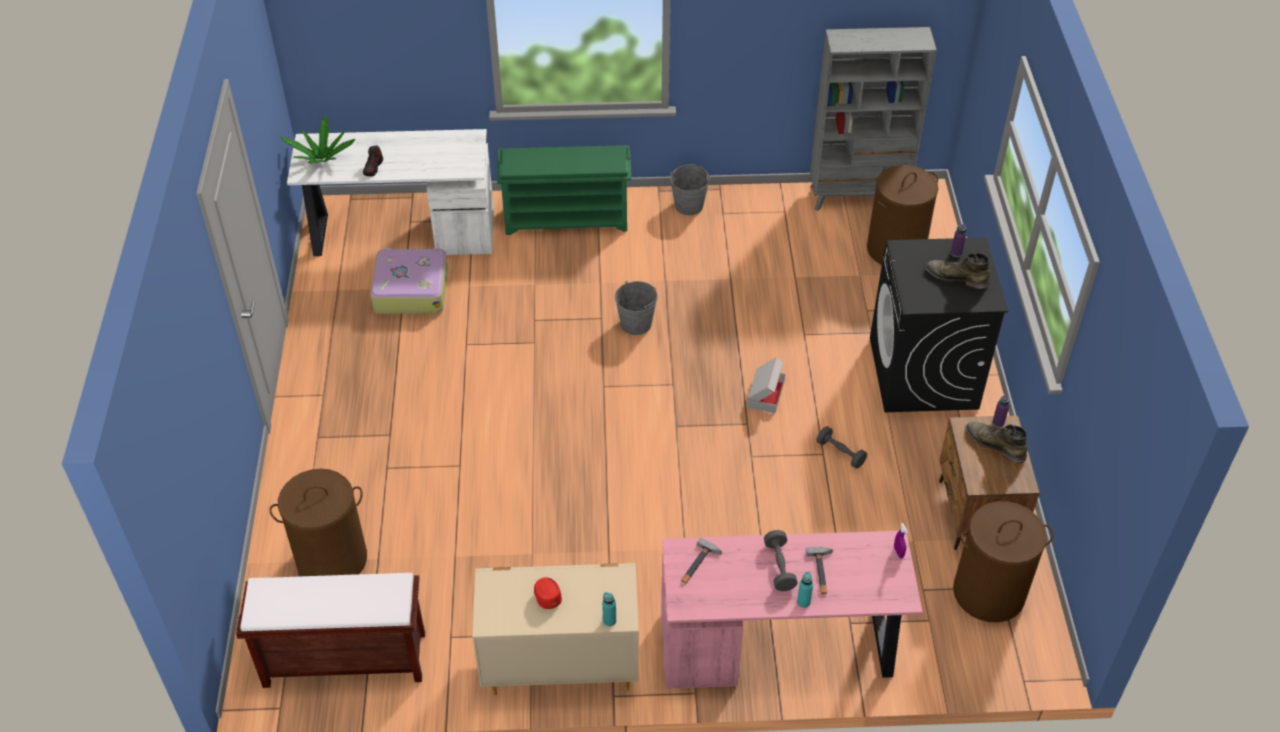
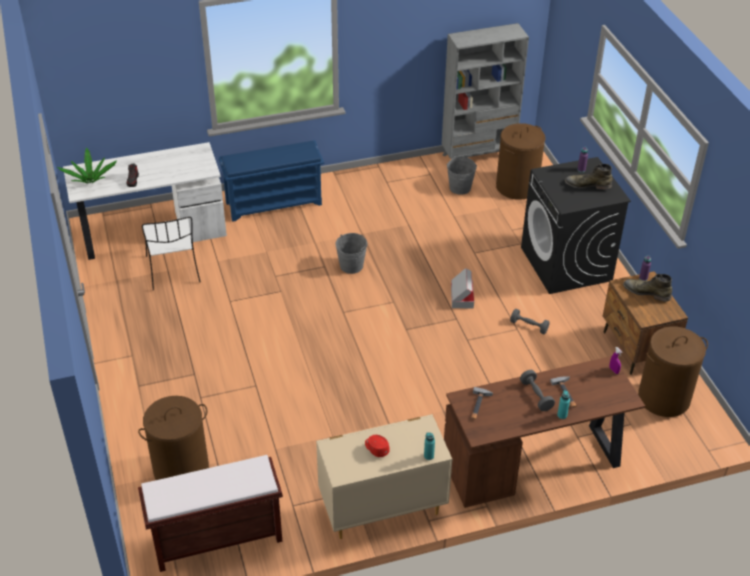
camera: 15 degrees left, 5 degrees down
(411, 289) = (173, 270): suitcase -> white chair
(567, 218) = (274, 203): green shoe rack -> blue shoe rack
(689, 205) = (360, 181): grey bucket -> grey bucket (460, 188)
(780, 647) = (535, 463): pink desk -> brown desk

